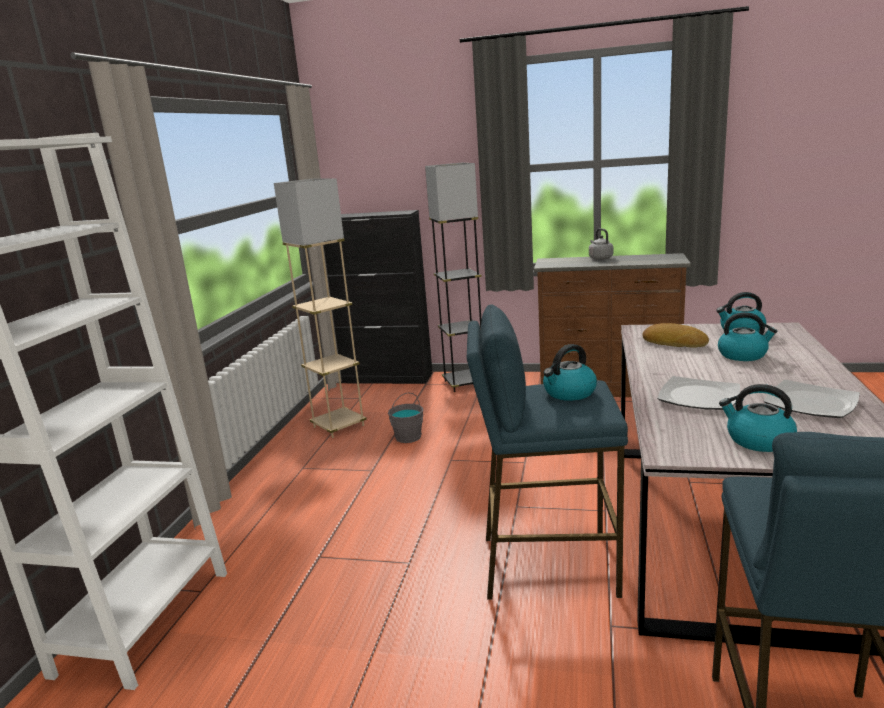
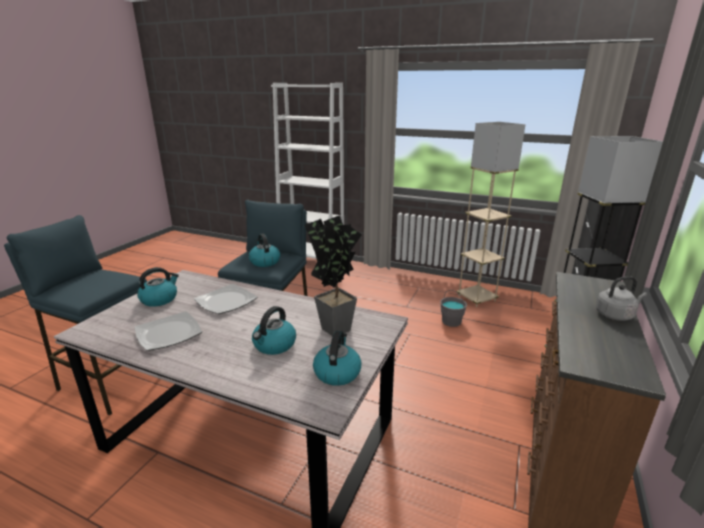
camera: 100 degrees right, 5 degrees up
(674, 342) = (335, 326): bread -> potted plant

